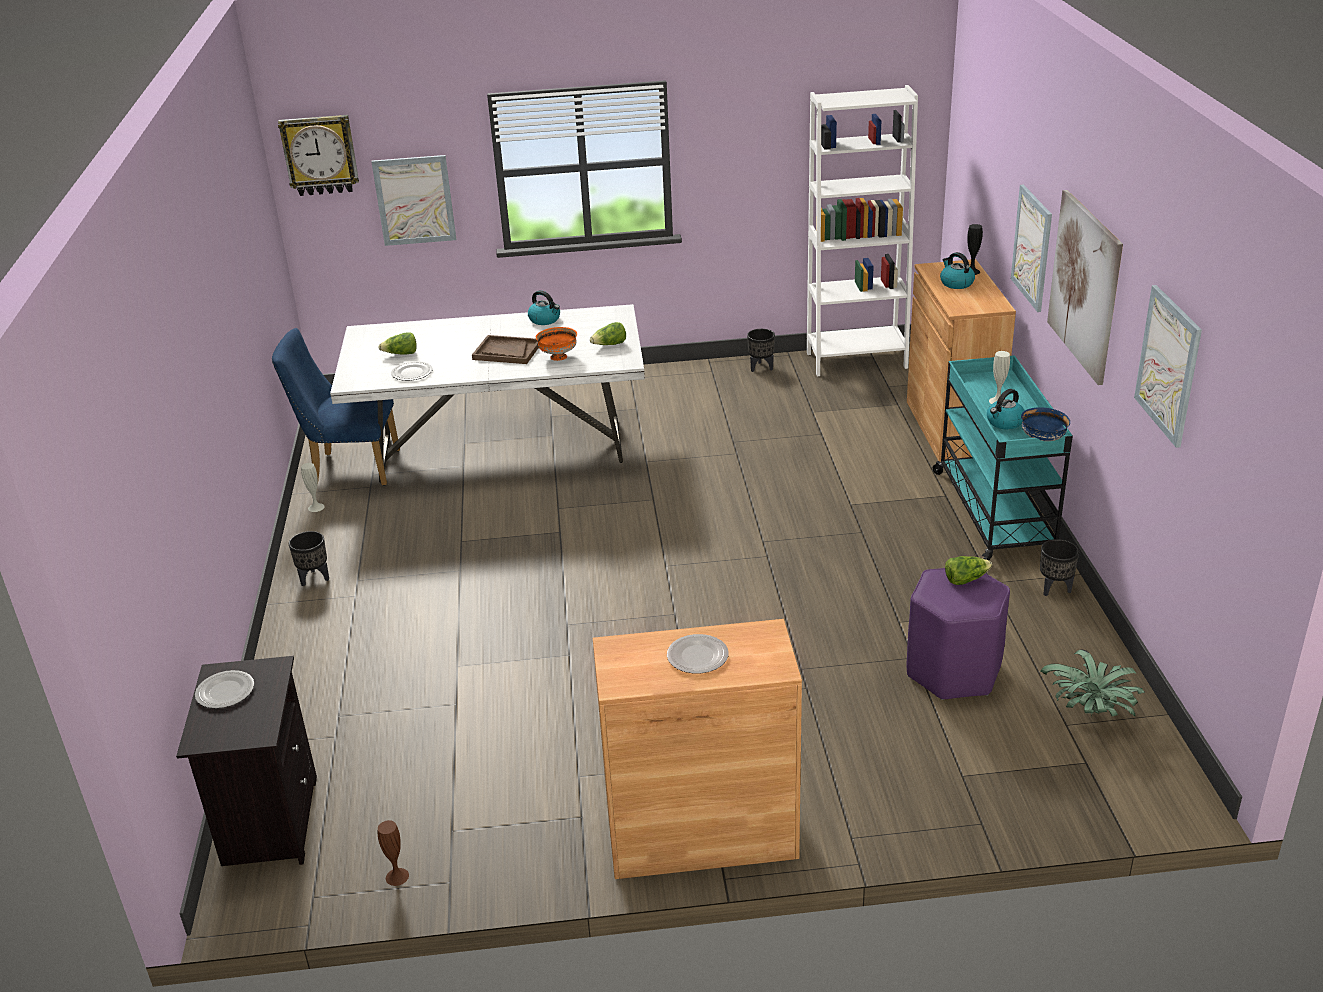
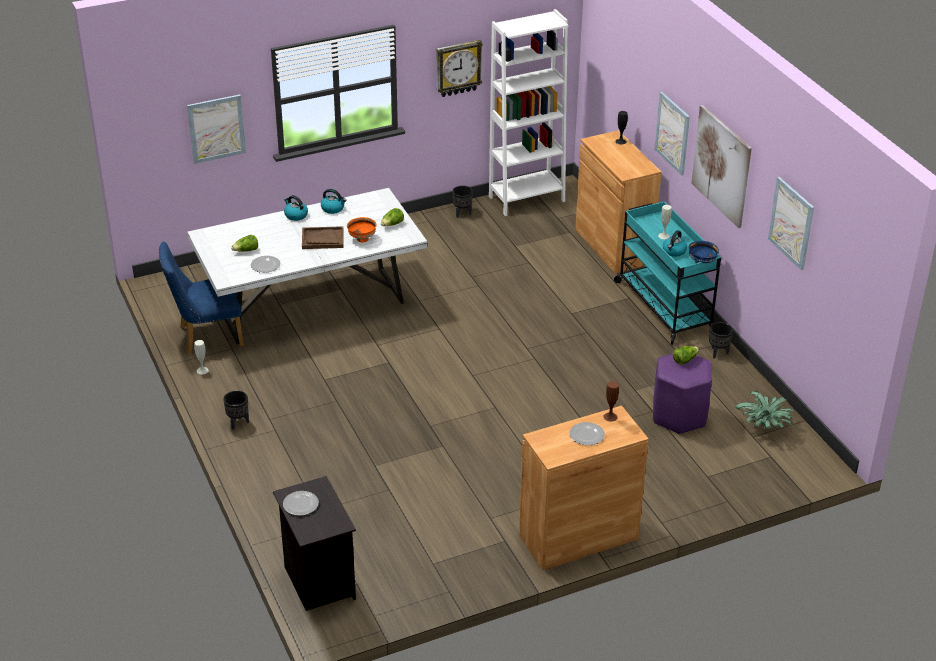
camera: 20 degrees left, 5 degrees up
(320, 155) = (149, 106): wall clock -> wall clock (458, 68)
(397, 876) = (416, 594): brown vase -> brown vase (610, 416)
(956, 283) = (614, 152): kettle -> kettle (295, 215)

